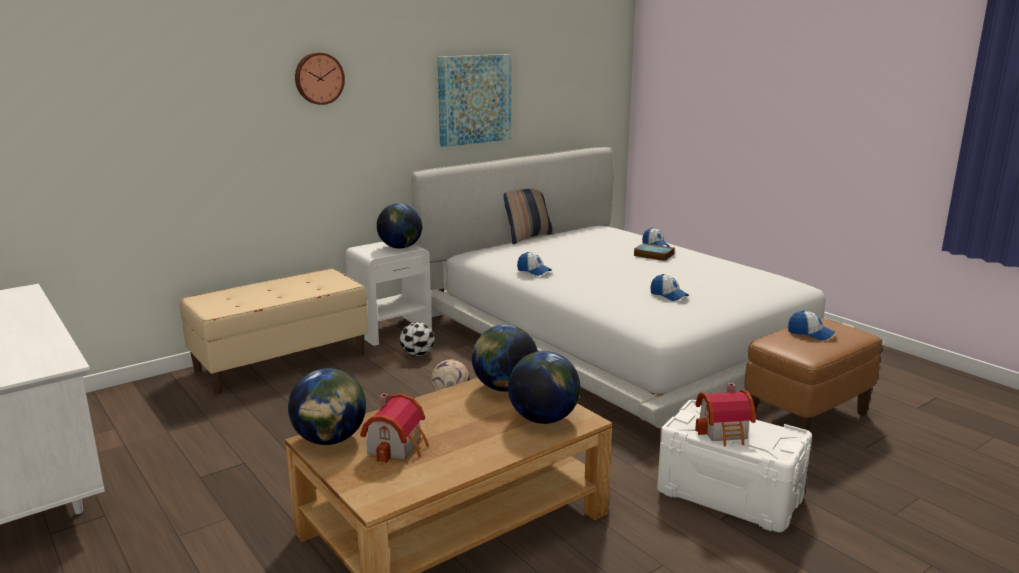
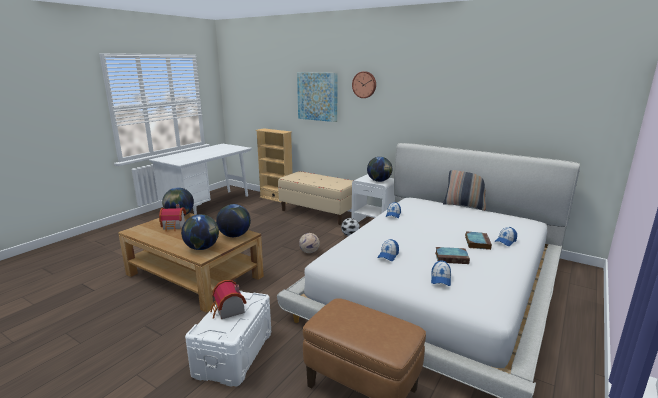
camera: 70 degrees right, 0 degrees up
(130, 391) = (276, 199): none -> beige bookcase
(474, 99) = (460, 107): picture -> picture (317, 96)
(688, 272) = (452, 258): none -> book
(810, 333) = (366, 321): cap -> cap (440, 279)

